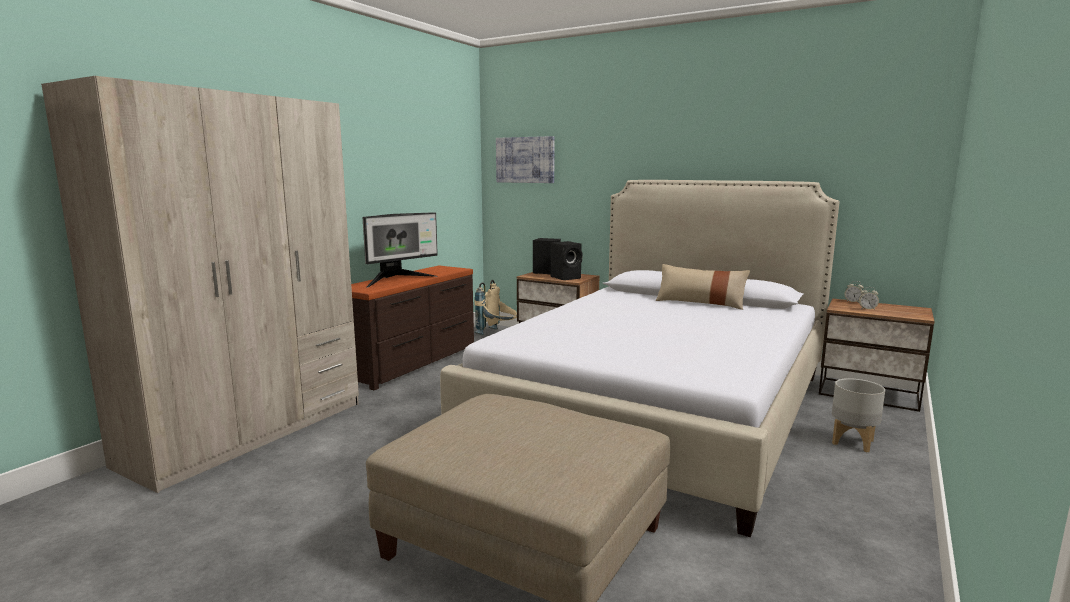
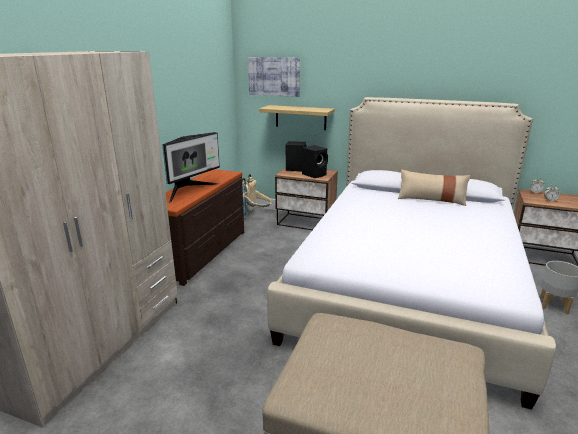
camera: 10 degrees left, 10 degrees up
(555, 209) = (300, 117): none -> shelf

